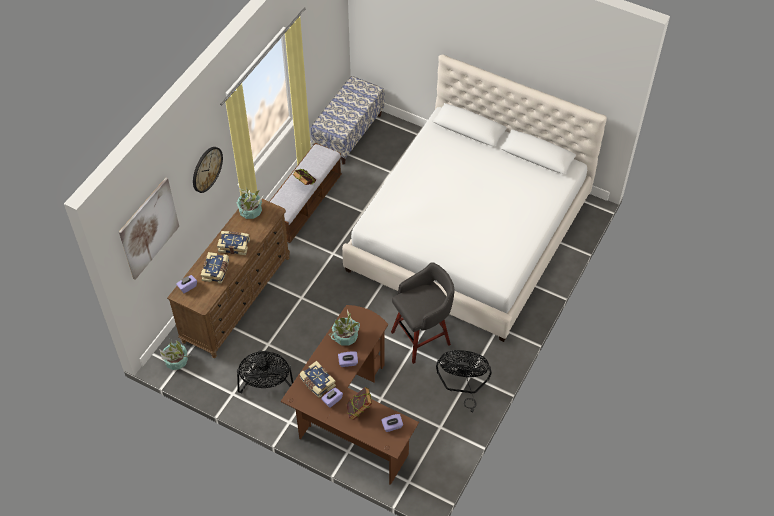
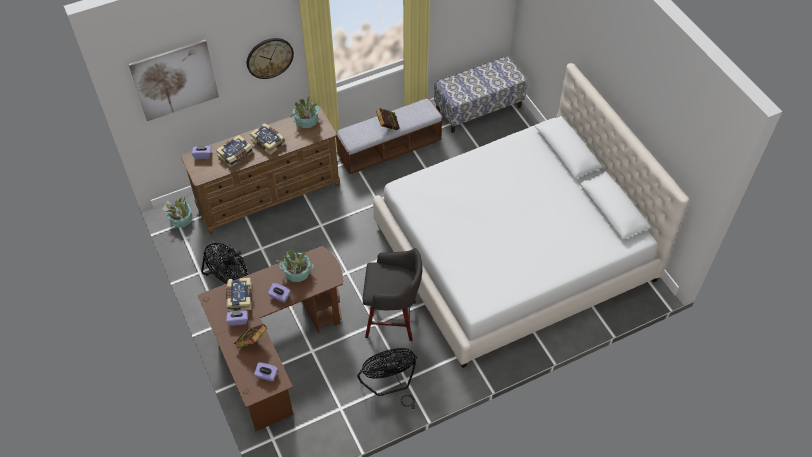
camera: 35 degrees right, 0 degrees up
(463, 385) = (392, 384): black fan -> black fan turned 60 degrees counterclockwise

